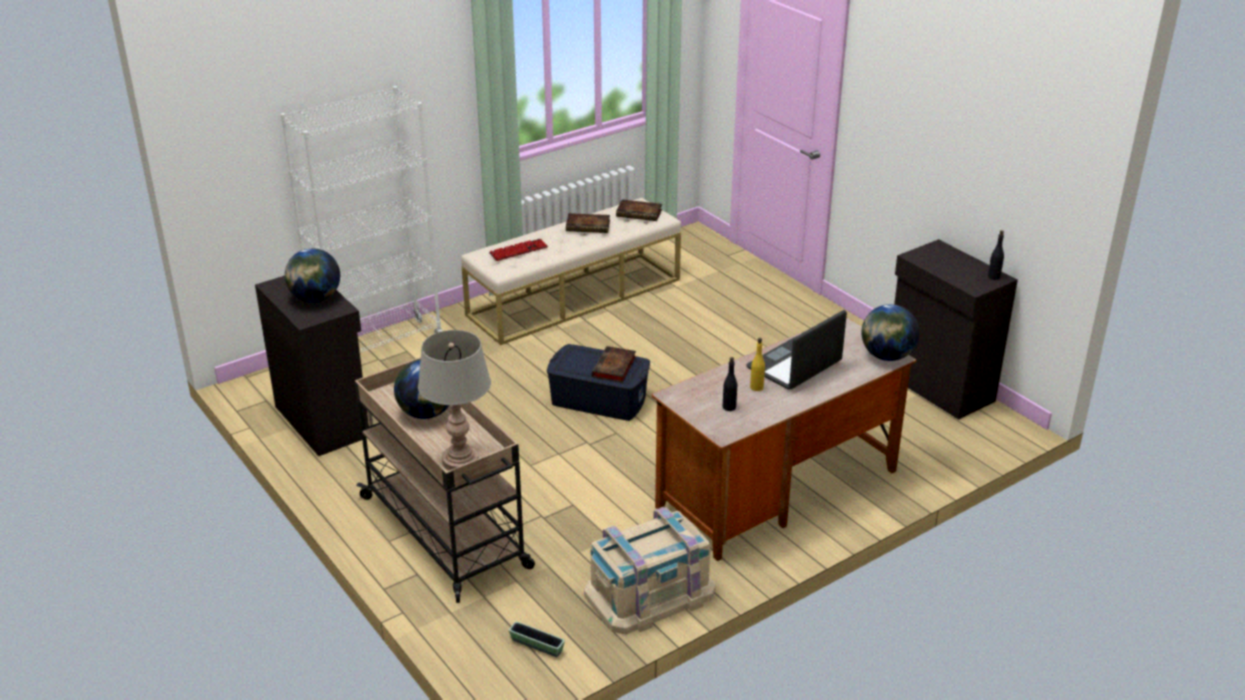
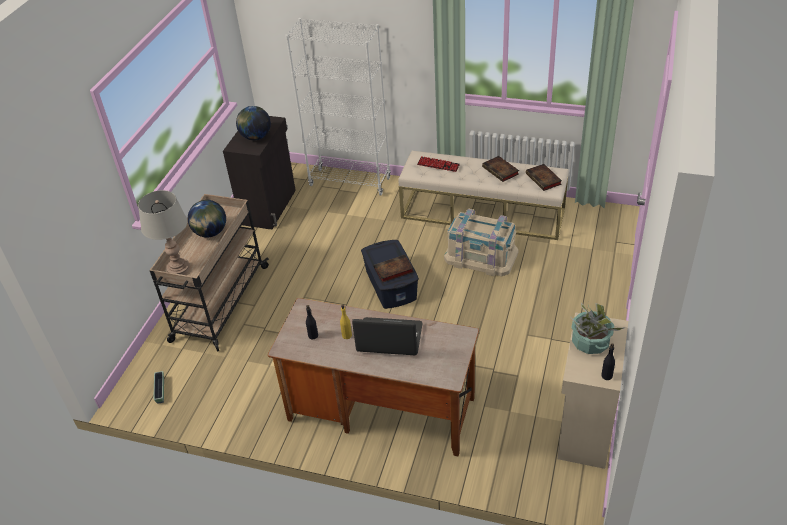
camera: 55 degrees right, 10 degrees up
(650, 593) = (236, 409): beige storage box -> beige storage box (480, 256)
(886, 356) = (448, 375): globe -> none
(938, 388) = (584, 428): black cabinet -> beige cabinet
(944, 265) = (590, 342): none -> potted plant

